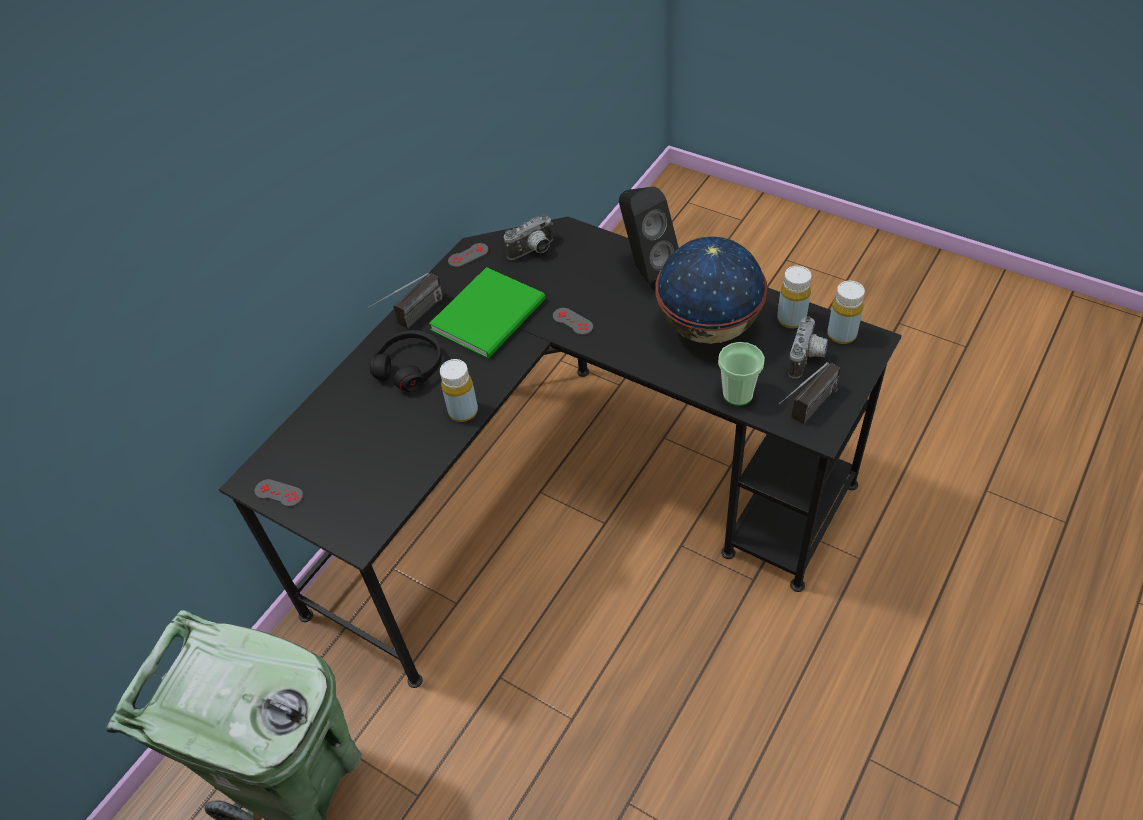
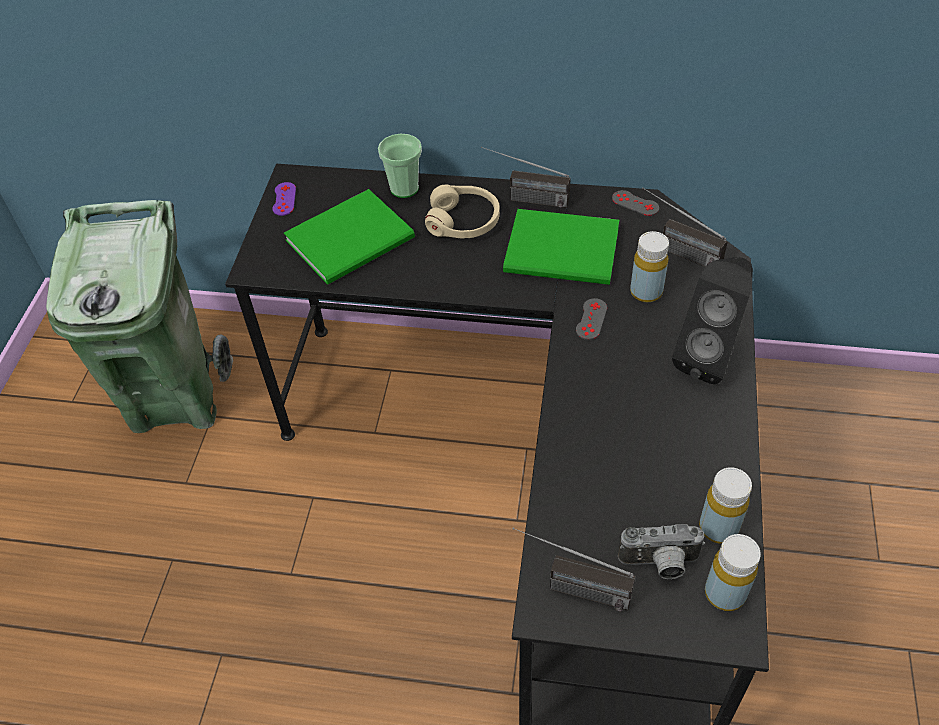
camera: 65 degrees right, 0 degrees up
(279, 493) = (284, 199): grey game controller -> purple game controller
(376, 450) = (354, 239): none -> green book
(410, 366) = (463, 221): black headphones -> beige headphones
(463, 411) = (427, 280): yellow bottle -> yellow bottle (646, 292)
(533, 251) = (675, 250): camera -> radio
(709, 327) = (655, 445): globe -> none
(738, 394) = (563, 506): cup -> cup (404, 188)

